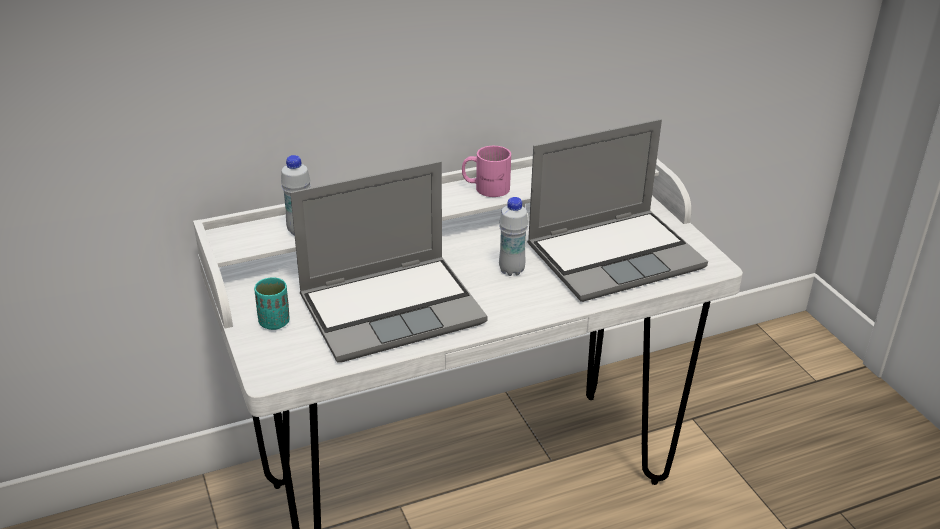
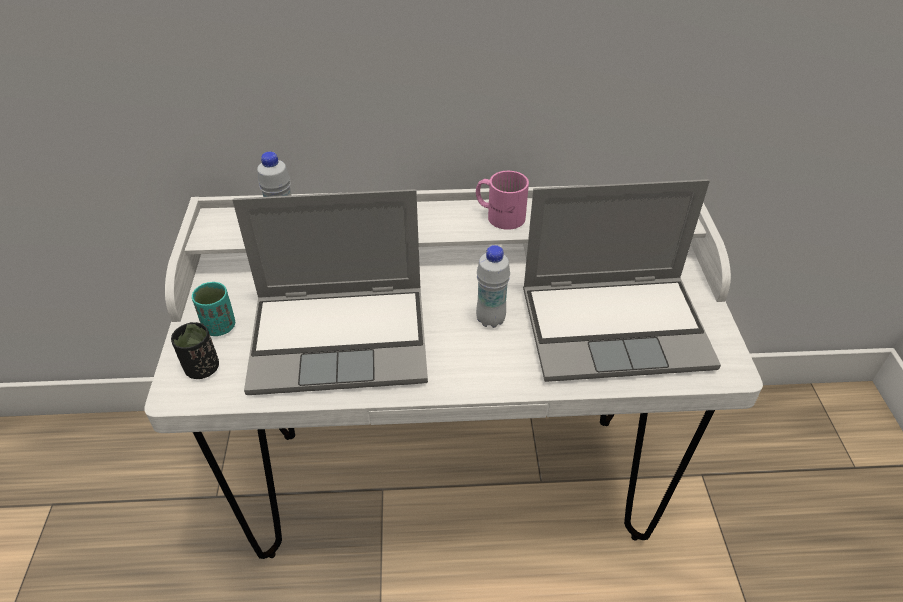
camera: 20 degrees right, 10 degrees up
(280, 354) = (202, 368): none -> black cup

